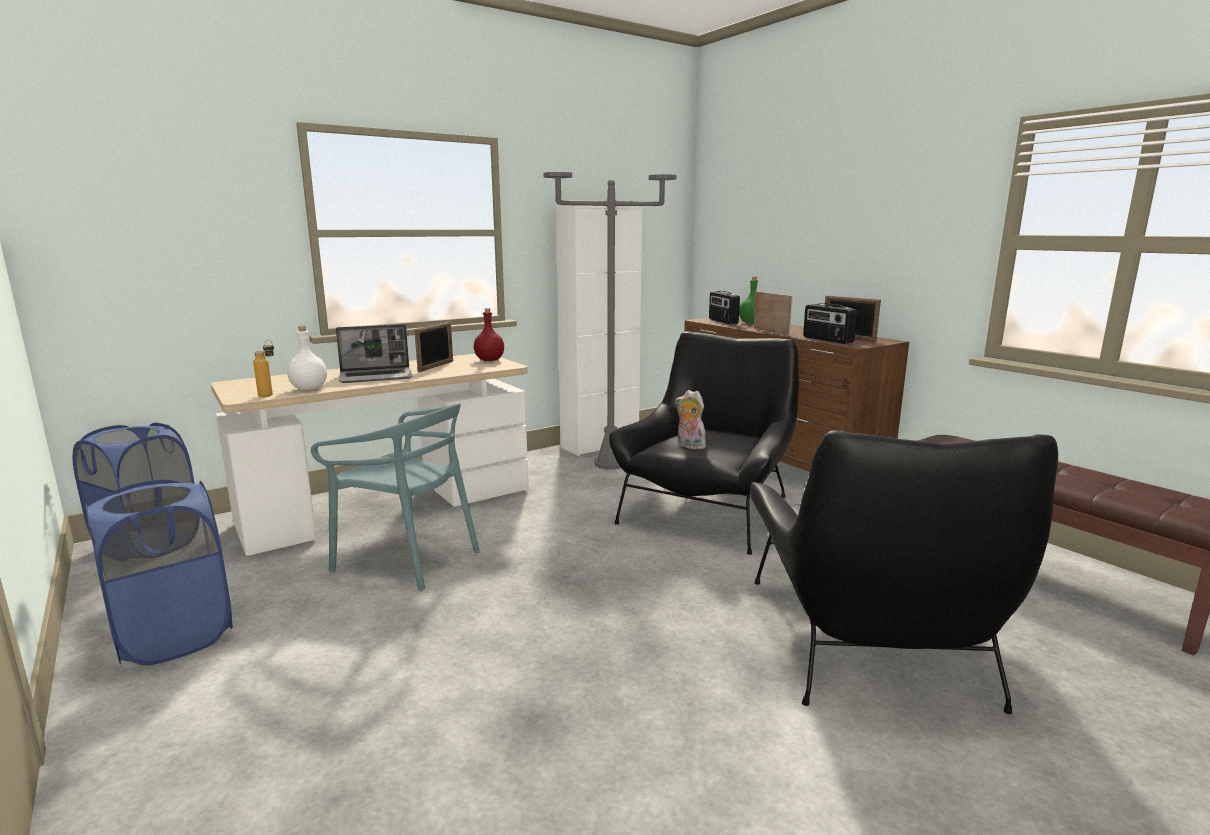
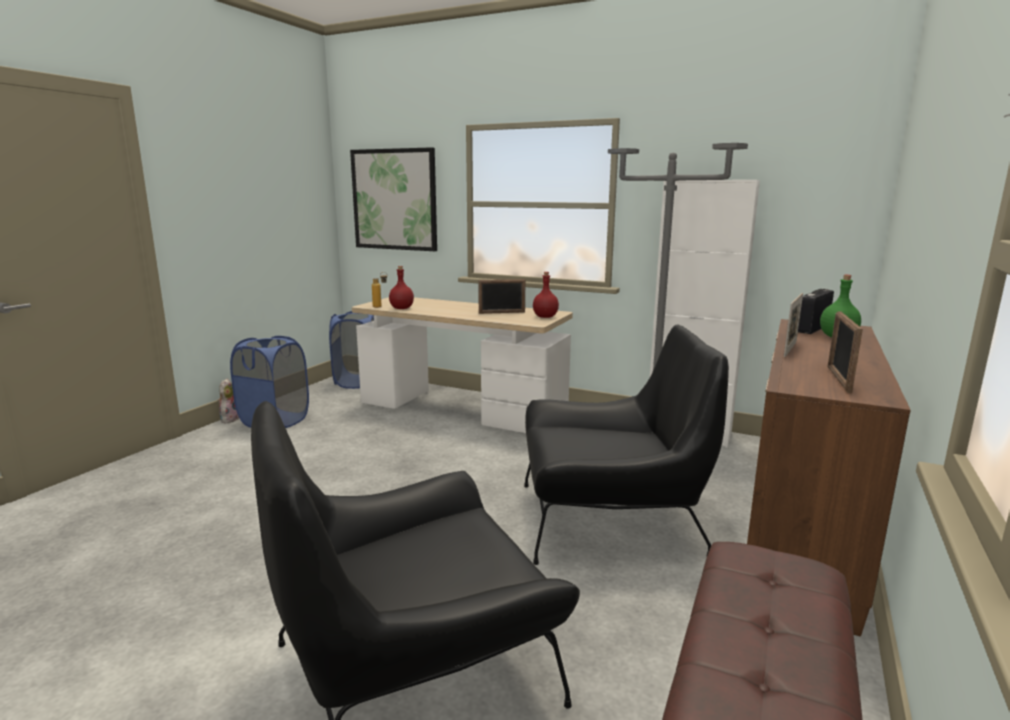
camera: 60 degrees right, 0 degrees up
(164, 229) = (394, 200): none -> picture
(310, 389) = (402, 308): white bottle -> red bottle
(377, 377) = (450, 310): laptop -> none
(408, 558) = (395, 438): turquoise chair -> none
(689, 446) = (579, 439): plush toy -> plush toy (229, 419)
(827, 340) = (795, 372): radio -> none

